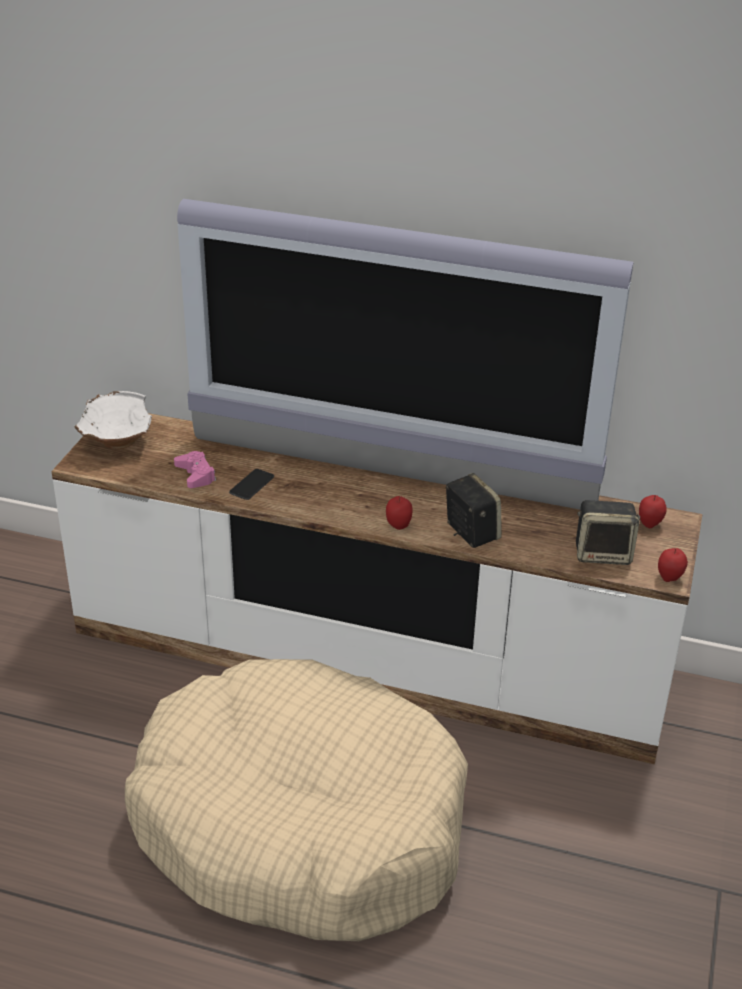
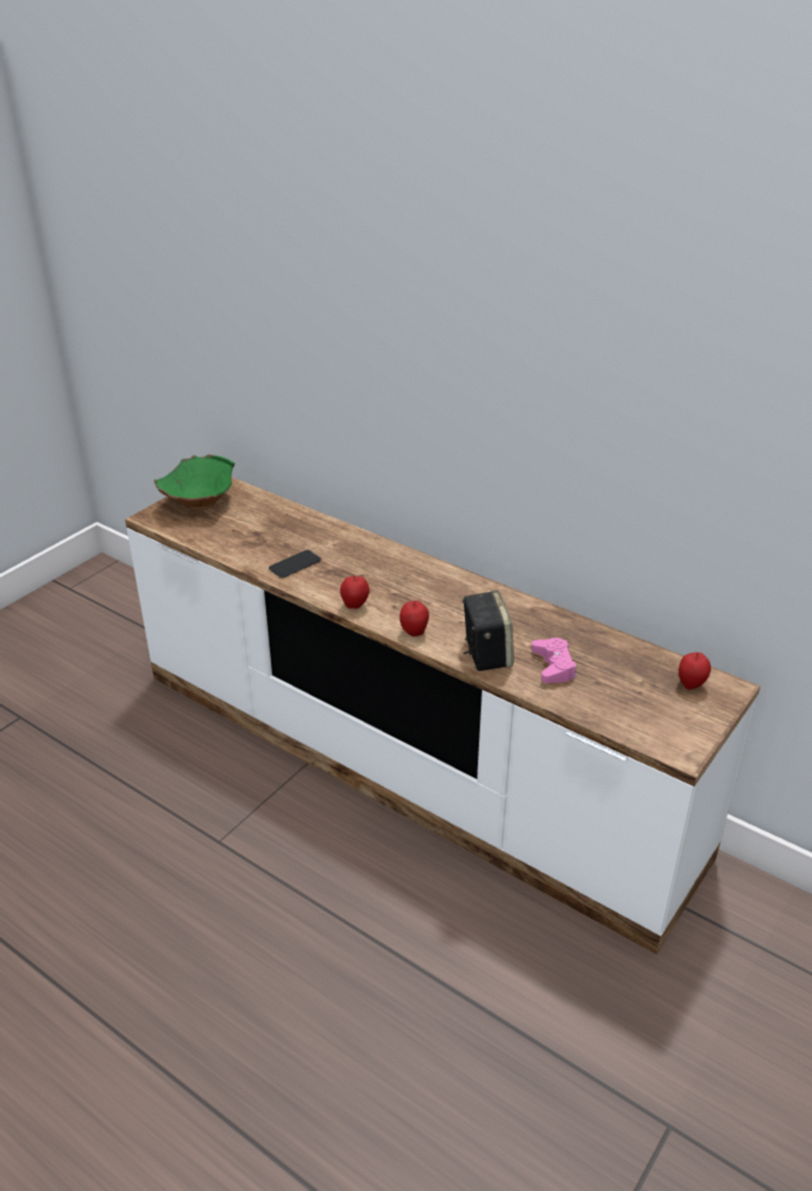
camera: 20 degrees right, 0 degrees up
(116, 441) = (198, 502): white bowl -> green bowl
(196, 475) = (249, 545): pink game controller -> pink game controller (553, 666)
(299, 824) = (254, 917): beige dog bed -> none
(388, 475) = (434, 580): television -> none
(603, 553) = (620, 707): speaker -> none
(669, 578) = (683, 750): apple -> apple (355, 605)

